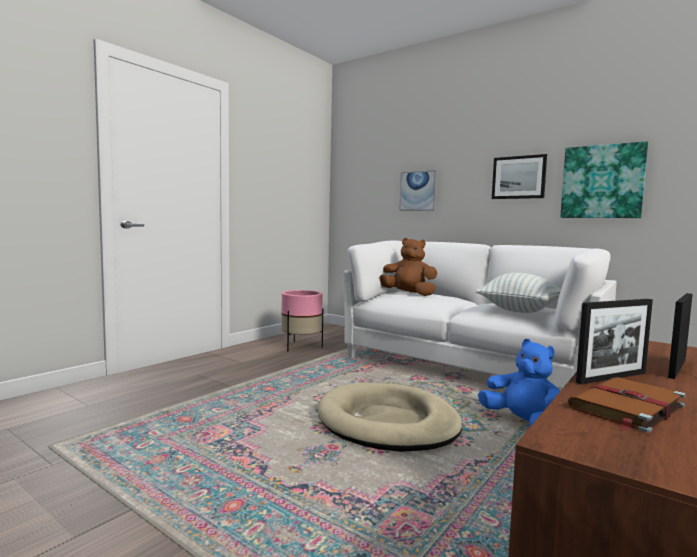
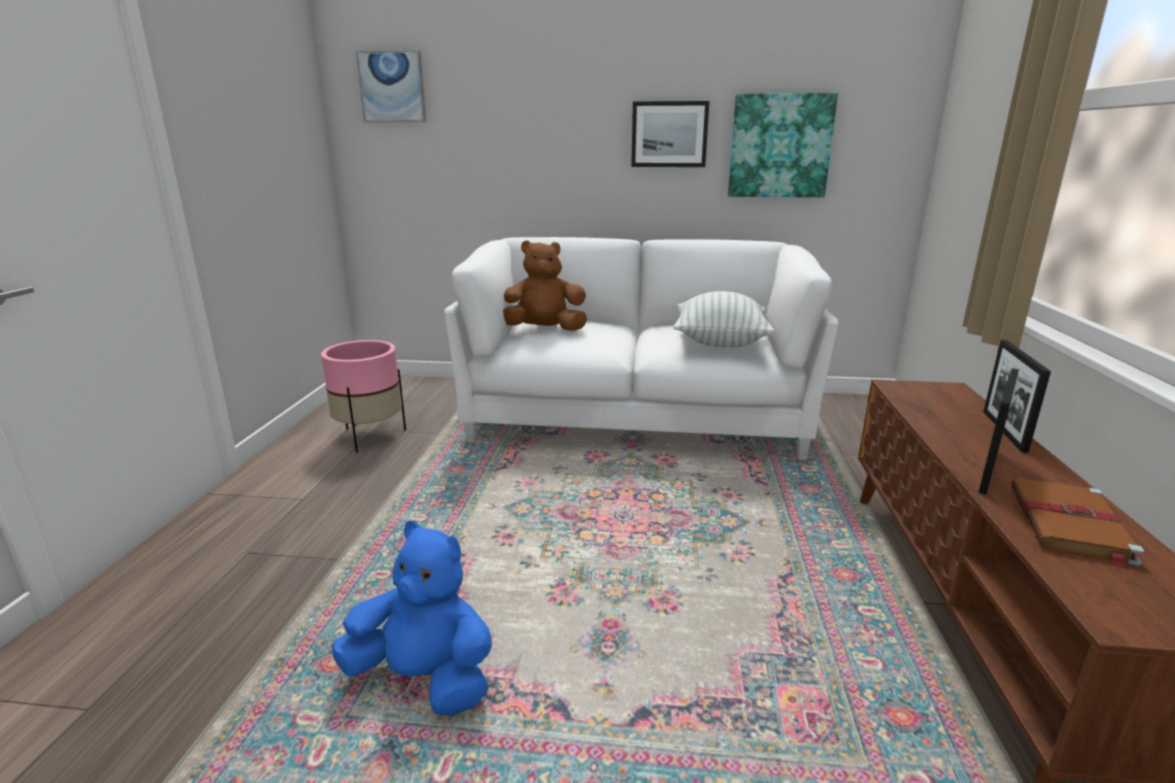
camera: 30 degrees left, 15 degrees up
(387, 422) = (632, 551): beige dog bed -> none
(418, 191) = (508, 150): picture -> picture (392, 87)
(523, 424) = (770, 497): blue plush toy -> blue plush toy (424, 678)

